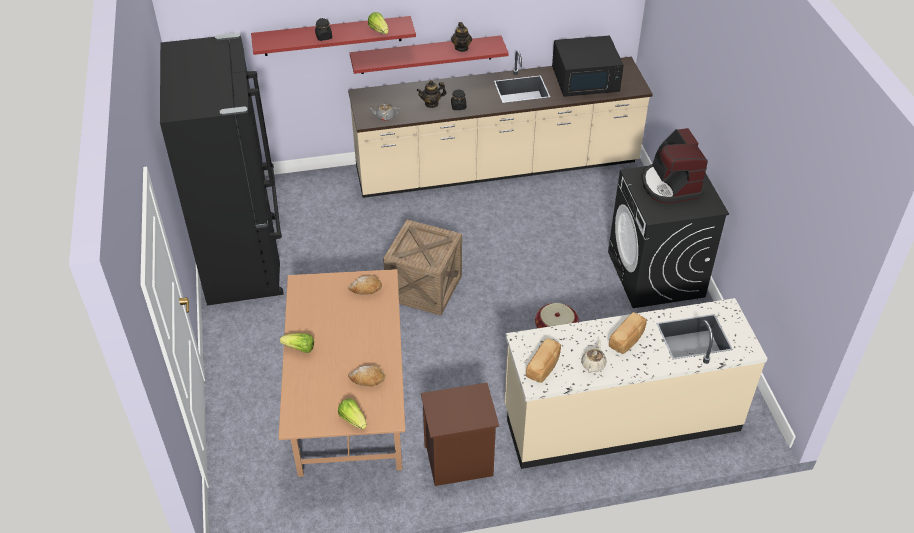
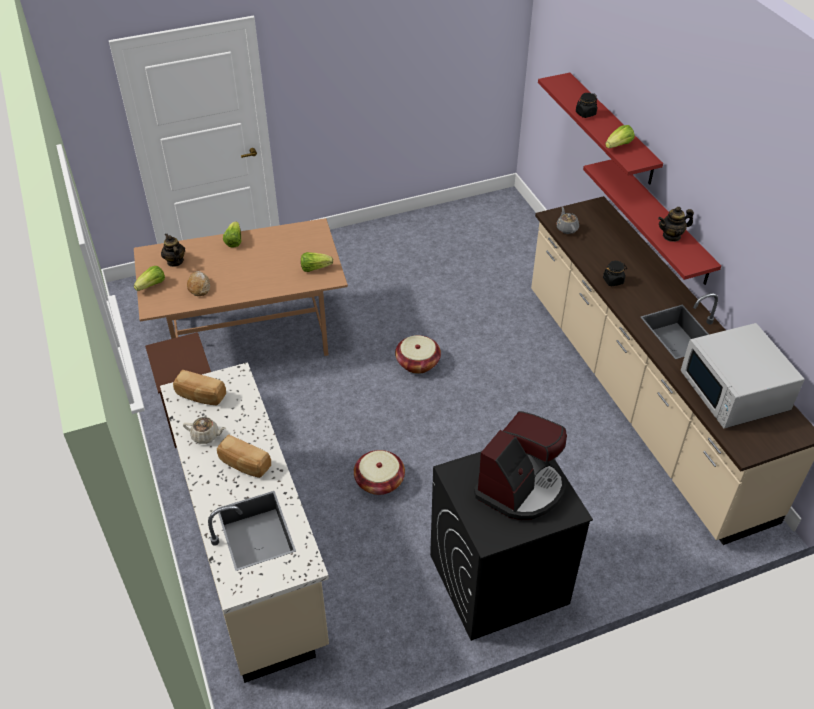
camera: 80 degrees right, 0 degrees up
(245, 258) = (424, 235): black fridge -> none
(366, 289) = (315, 268): bread -> lettuce
(424, 287) = (417, 363): crate -> basket
(431, 104) = (608, 259): teapot -> teapot (175, 261)
(586, 80) = (734, 392): black microwave -> white microwave
(670, 185) = (521, 487): coffee machine -> coffee machine turned 150 degrees clockwise

